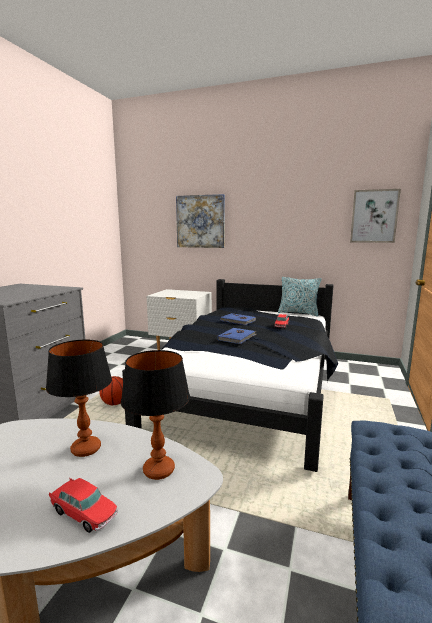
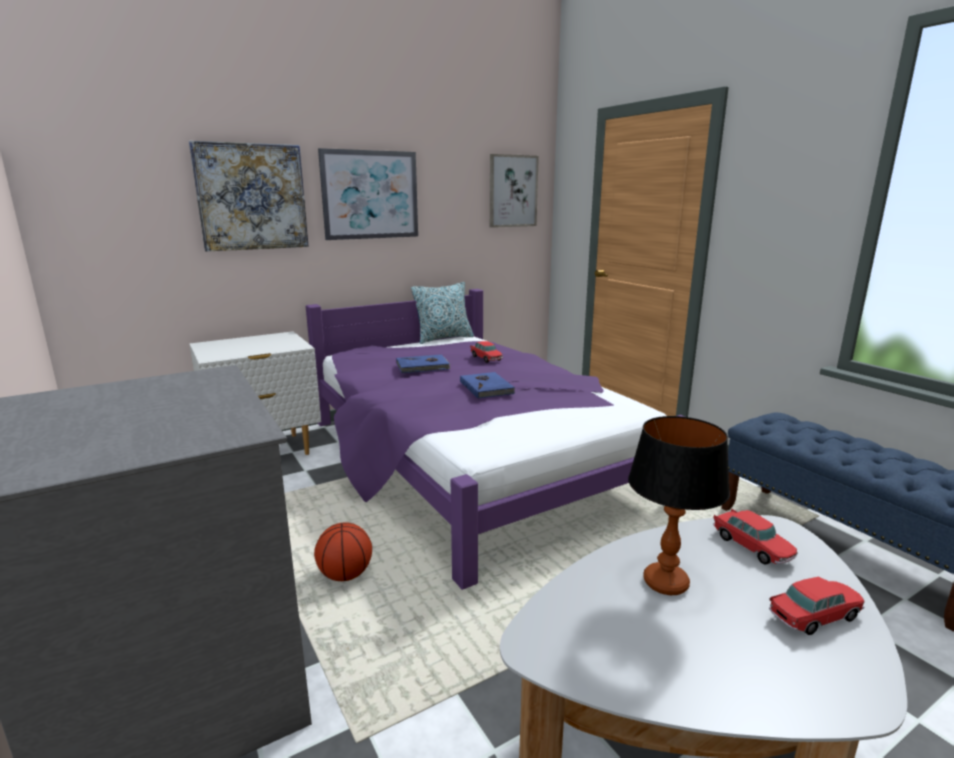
camera: 50 degrees left, 5 degrees up
(159, 470) = (752, 547): table lamp -> toy car
(249, 388) = (471, 462): black bed -> purple bed
(263, 220) = (370, 195): none -> picture

